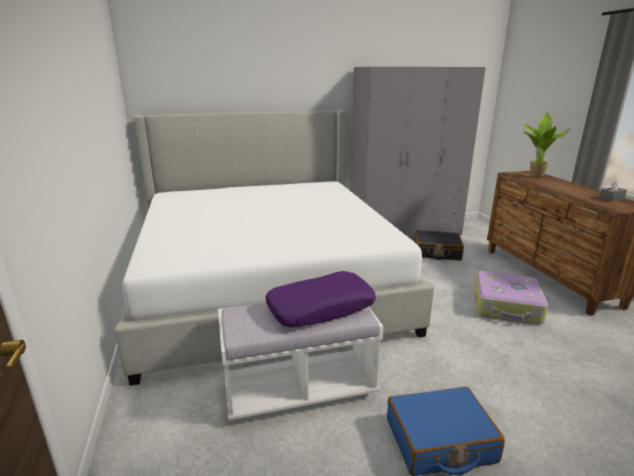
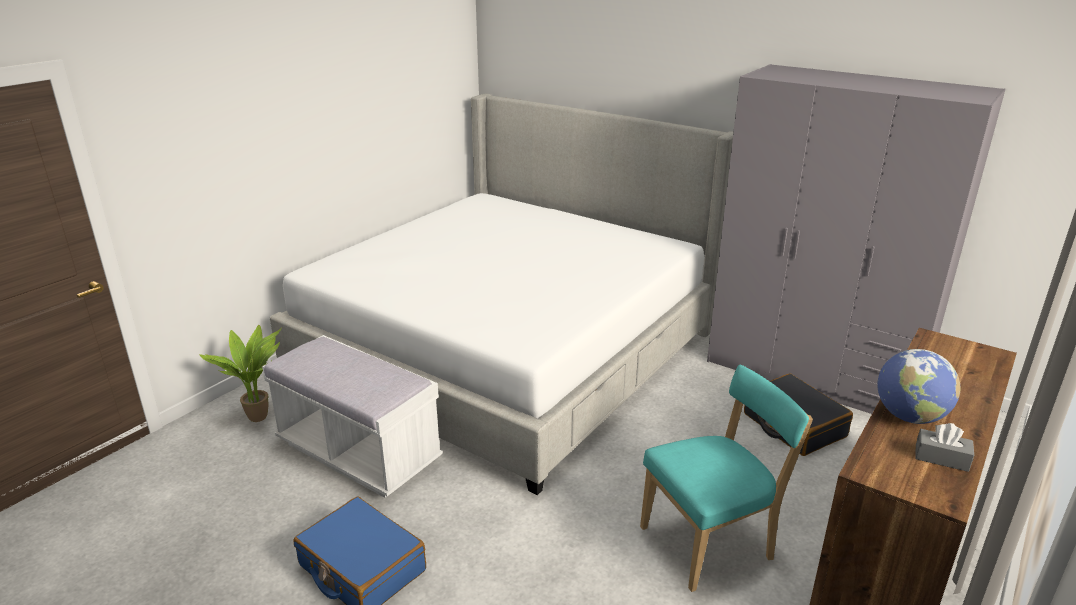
camera: 50 degrees right, 5 degrees up
(320, 308) = (367, 376): purple pillow -> none
(506, 306) = (711, 542): suitcase -> turquoise chair
(534, 176) = (959, 362): potted plant -> potted plant (259, 416)
(574, 193) = (909, 417): none -> globe

